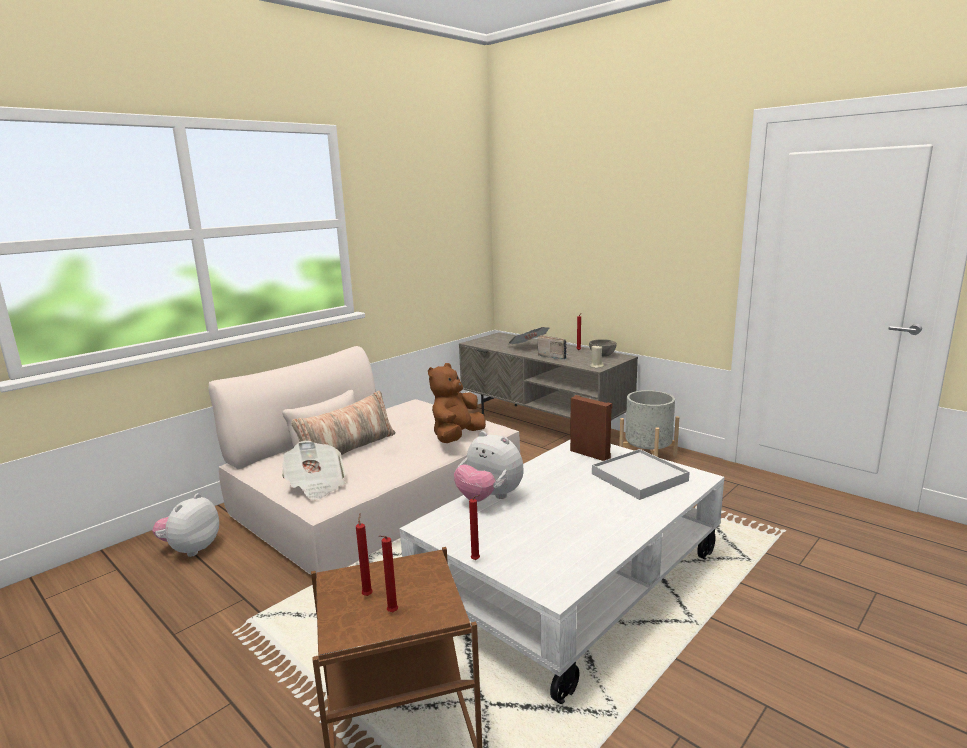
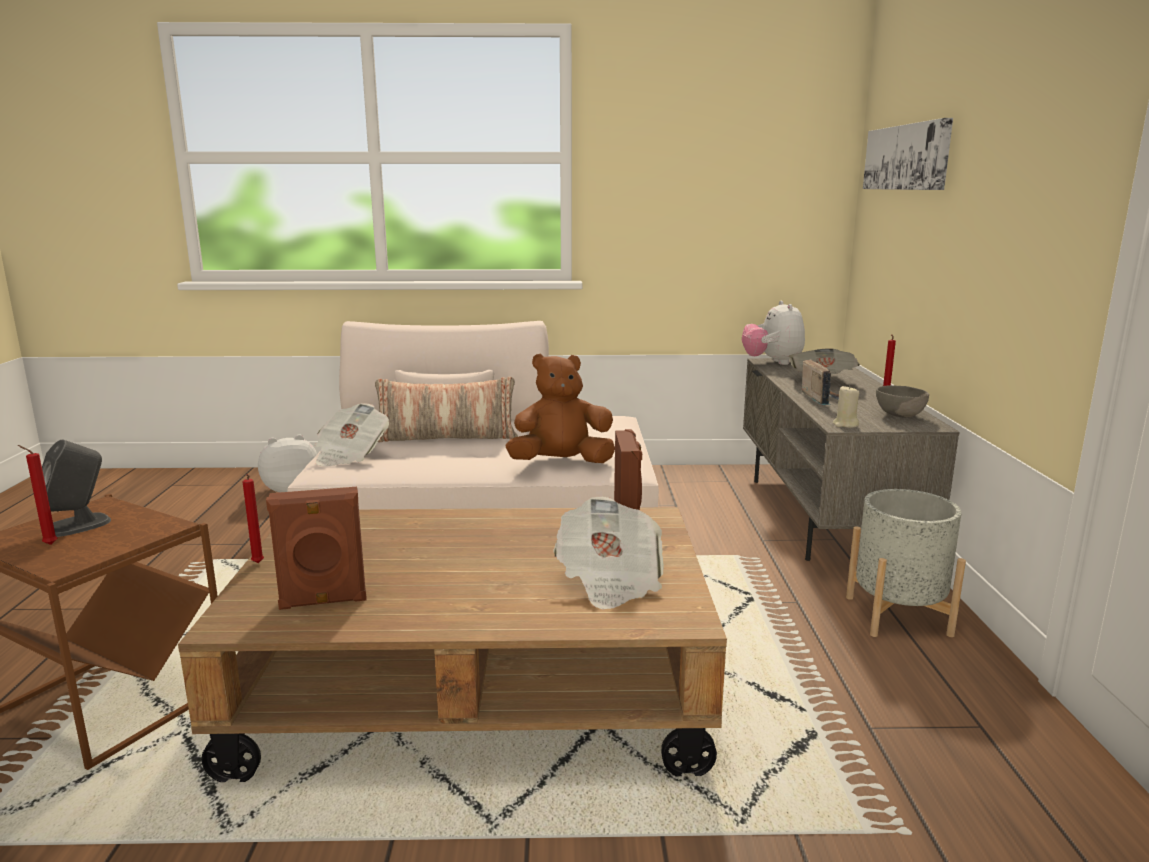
camera: 45 degrees right, 0 degrees up
(367, 594) = (78, 525): red candle -> grey speaker
(489, 498) = (411, 522): plush toy -> plush toy (772, 362)
(548, 214) = (906, 157): none -> picture
(564, 554) = (323, 602): none -> brown speaker
(570, 579) = (477, 687): white coffee table -> brown coffee table
(639, 477) = (609, 580): white tray -> newspaper

